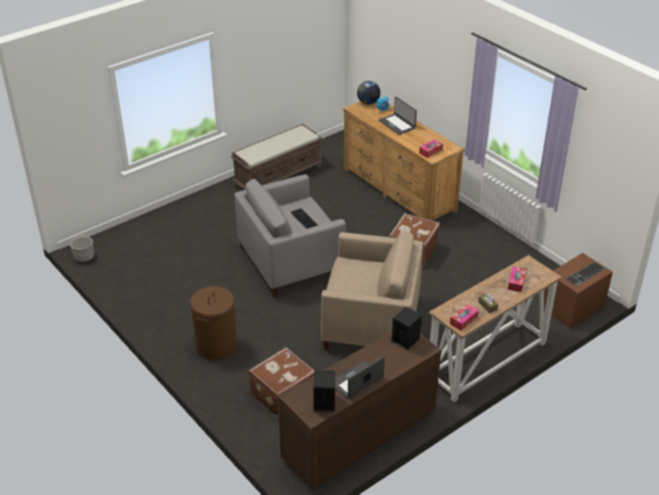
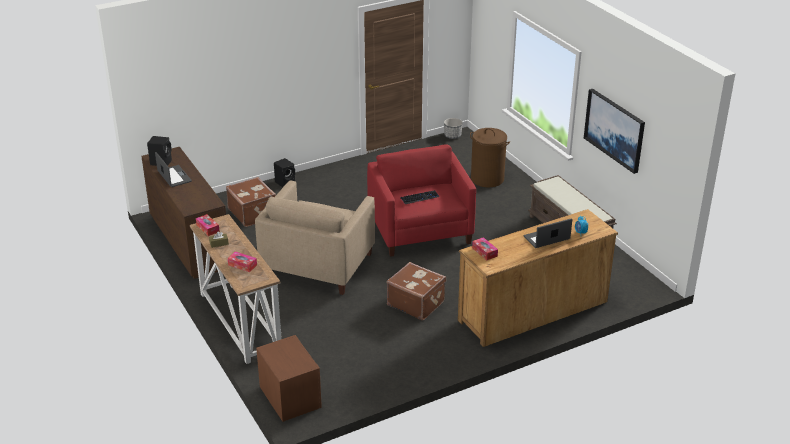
camera: 100 degrees right, 5 degrees down
(216, 345) = (321, 188): brown laundry basket -> brown laundry basket (487, 179)
(268, 64) = (615, 130): none -> picture
(291, 261) = (420, 231): grey armchair -> red armchair
(368, 103) = (599, 225): globe -> none
(405, 339) = (205, 202): black speaker -> black speaker (285, 183)
(586, 274) = (282, 360): keyboard -> none

